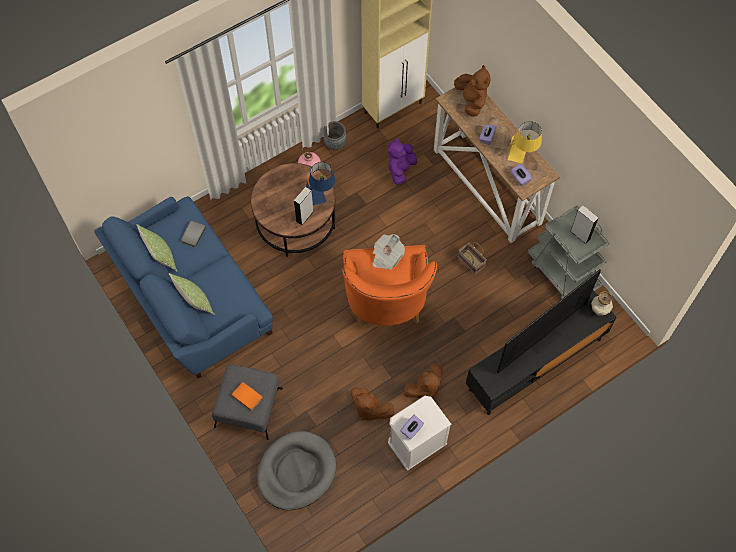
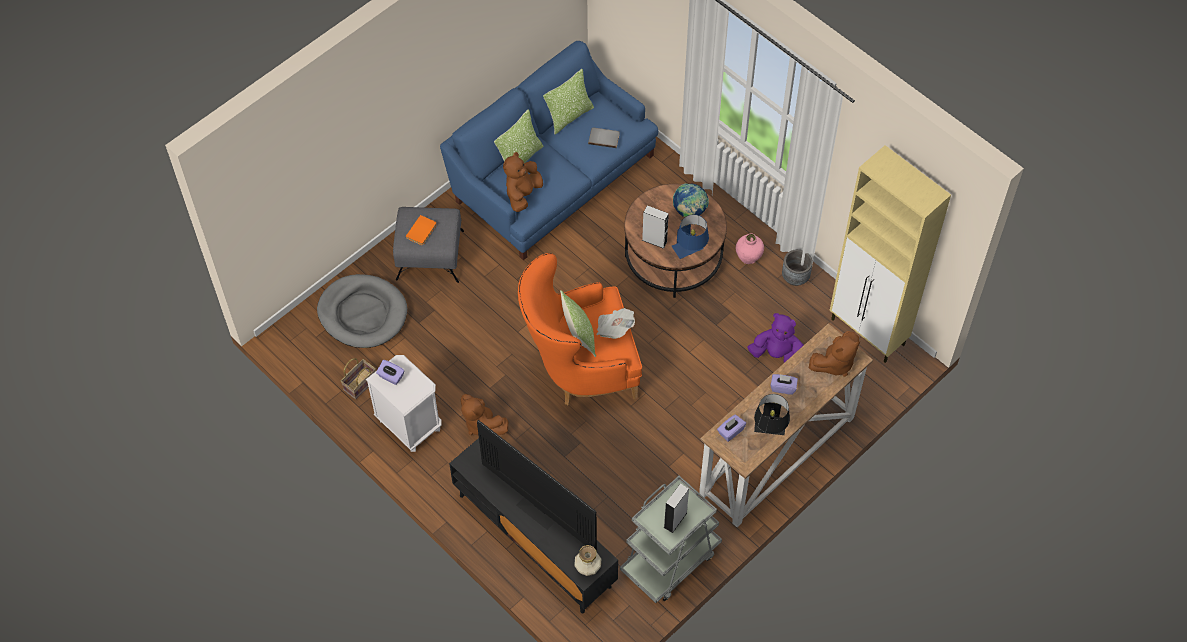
camera: 80 degrees right, 5 degrees down
(282, 186) = (689, 212): none -> globe
(369, 409) = (447, 371): brown plush toy -> brown plush toy (522, 194)
(388, 284) = (579, 336): none -> pillow
(470, 262) = (661, 450): basket -> basket (360, 383)
(523, 153) = (769, 431): yellow table lamp -> black table lamp

